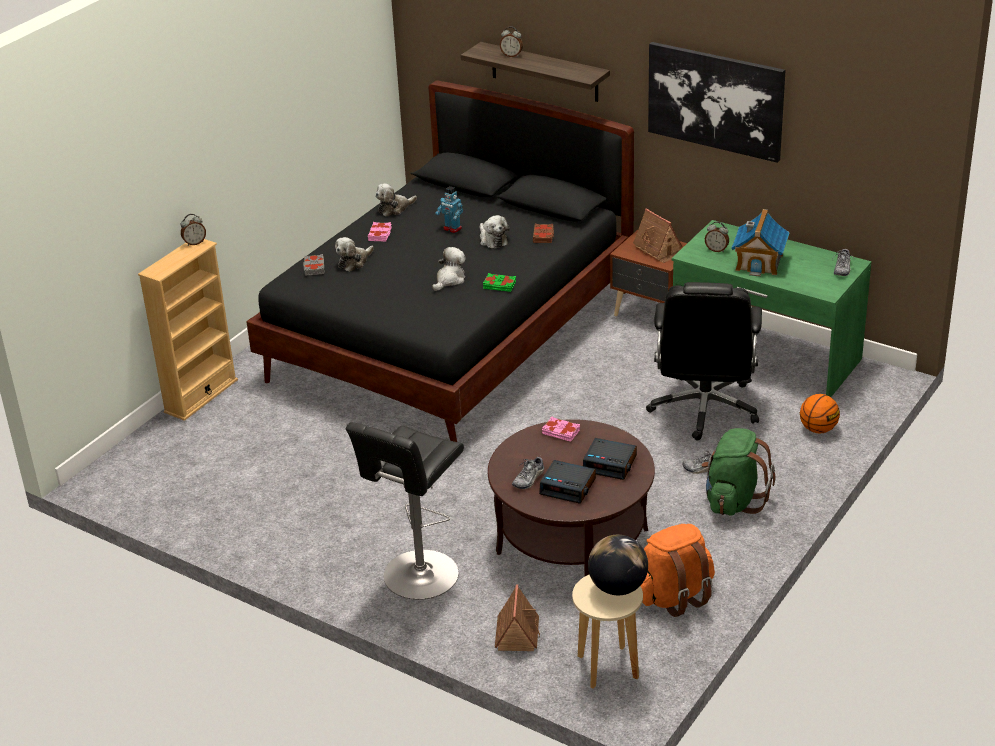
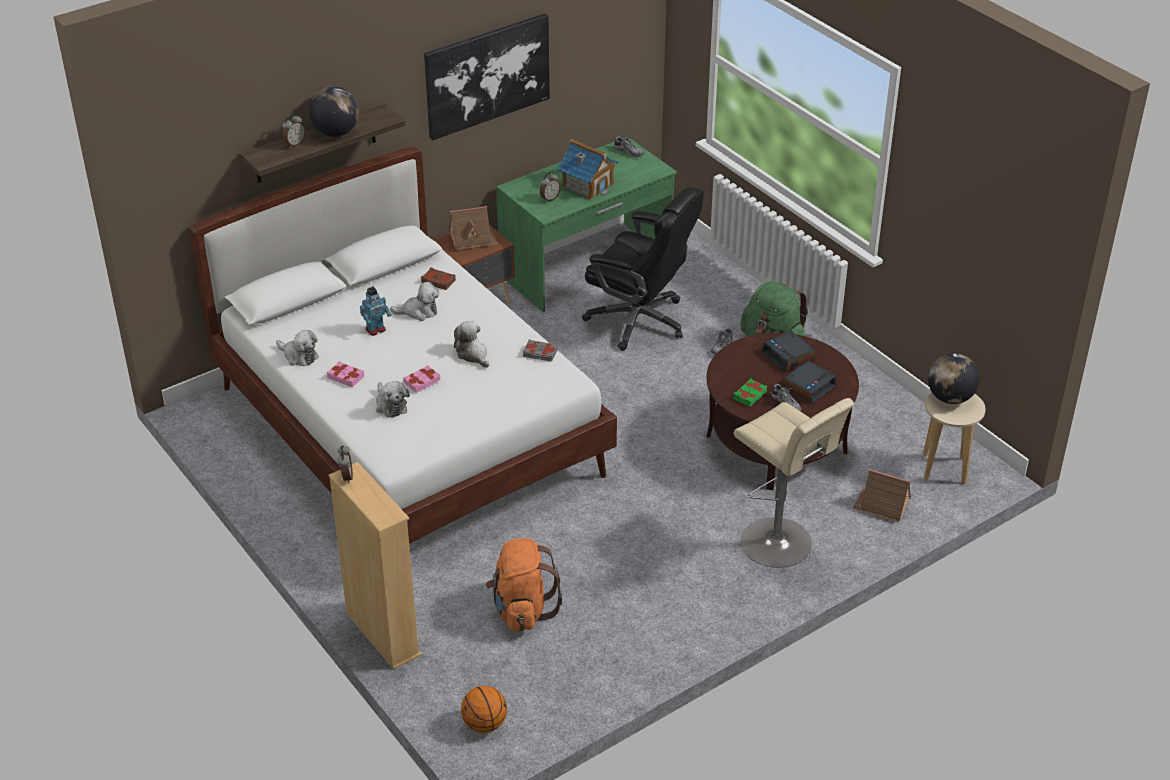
camera: 70 degrees left, 5 degrees up
(314, 267) = (379, 433): grey book -> grey book (540, 353)
(394, 208) = (299, 356): plush toy -> plush toy turned 45 degrees counterclockwise
(418, 578) = (780, 545): black stool -> beige stool
(451, 336) = (410, 430): black bed -> white bed
(499, 285) = (508, 328): green book -> green book (750, 395)
(543, 65) = (336, 133): none -> globe
(560, 432) = (728, 370): pink book -> pink book (422, 382)
(610, 464) = (789, 356): alarm clock -> alarm clock turned 105 degrees clockwise
(673, 596) = (875, 411): orange backpack -> orange backpack (522, 610)
(818, 429) = (706, 275): basketball -> basketball (484, 724)

